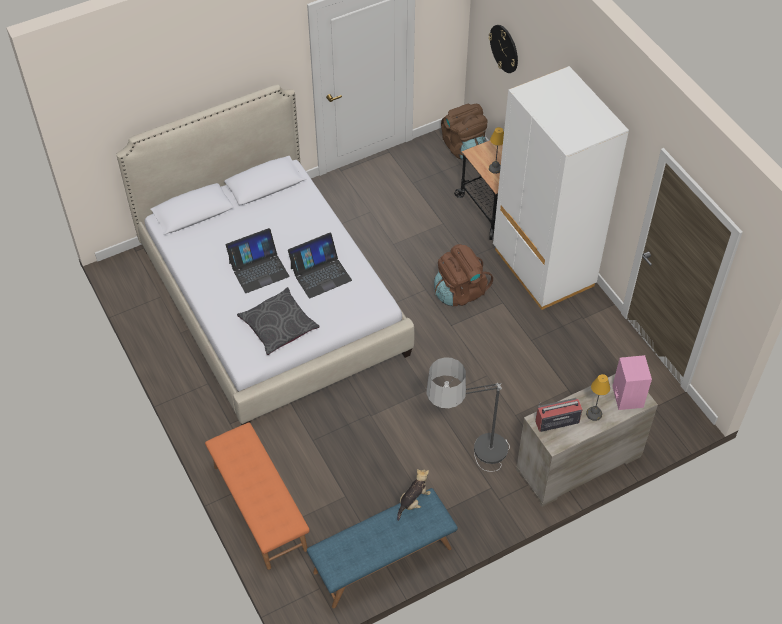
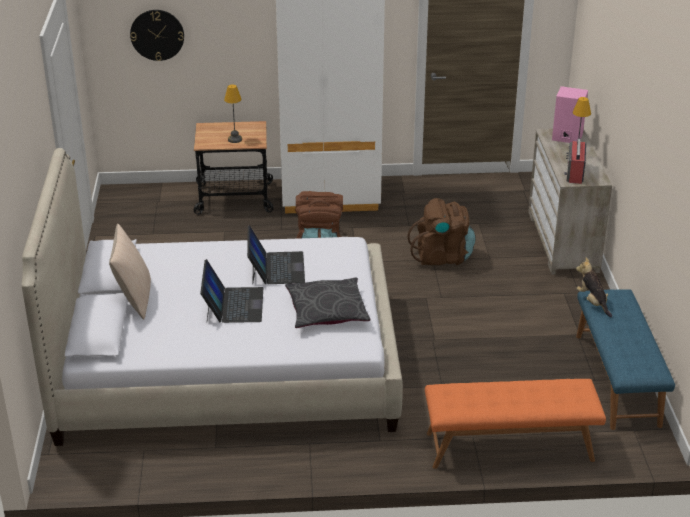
camera: 65 degrees left, 20 degrees down
(239, 213) = (134, 299): none -> beige pillow
(463, 147) = (137, 193): brown backpack -> brown backpack (442, 257)
(467, 462) = (527, 298): floor lamp -> none

